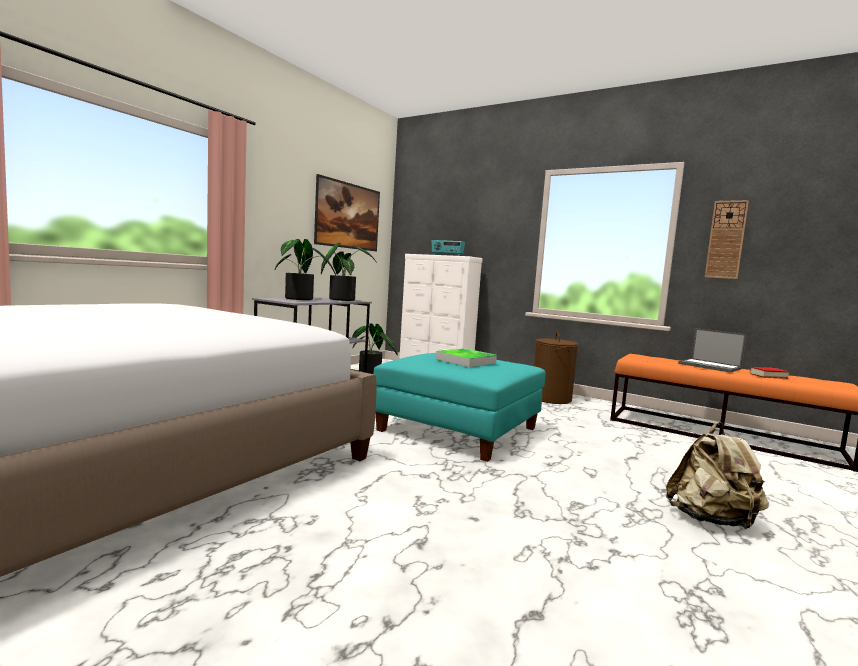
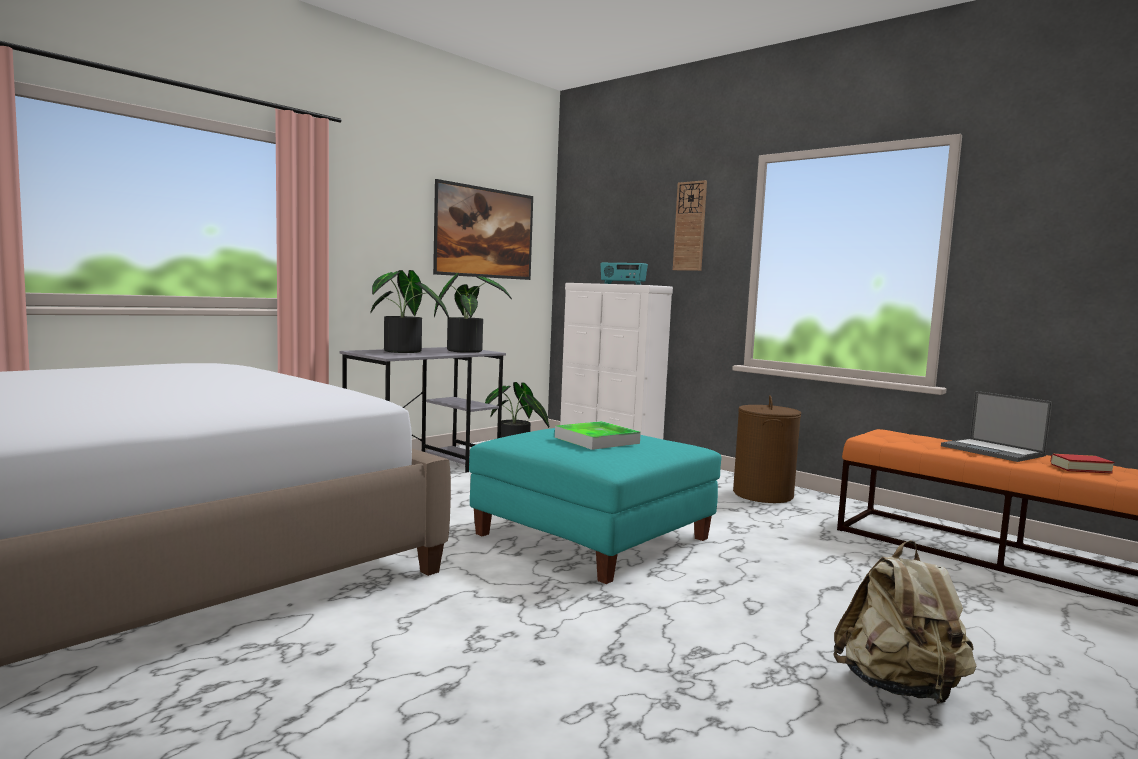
camera: 10 degrees right, 0 degrees up
(726, 239) = (1028, 252): wall clock -> wall clock (690, 226)

